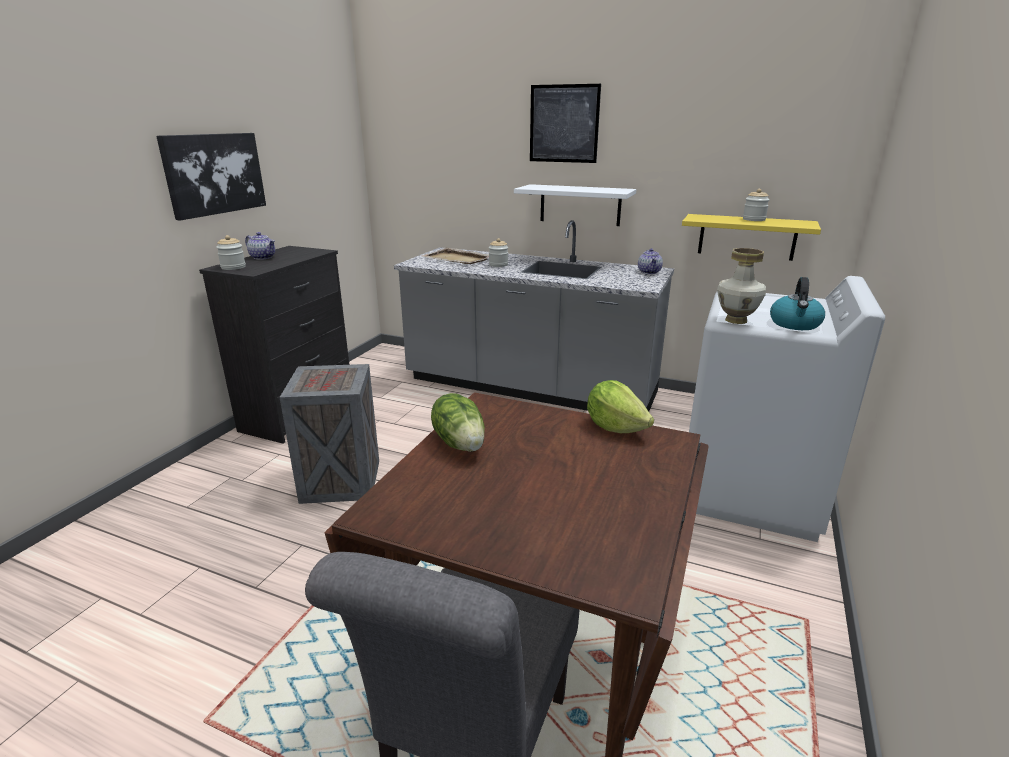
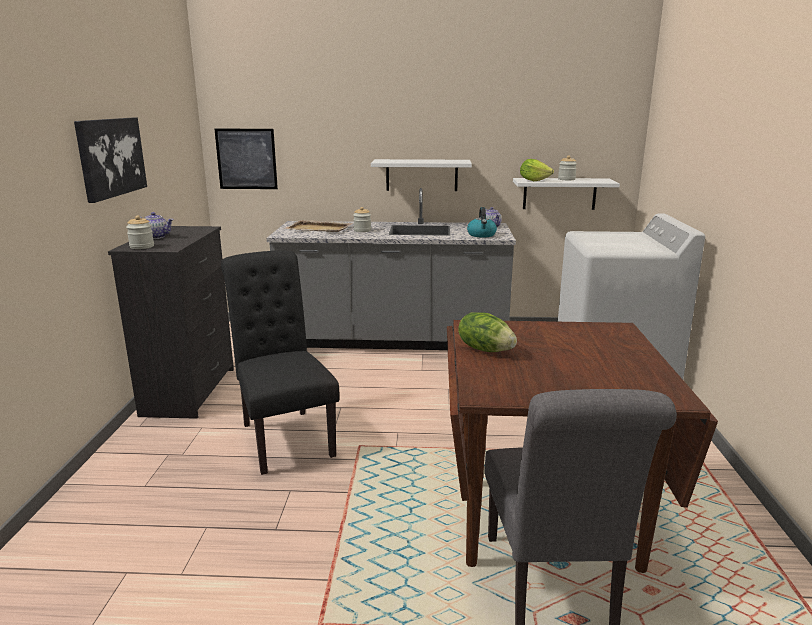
camera: 20 degrees left, 5 degrees down
(343, 480) = (284, 436): crate -> black chair
(564, 124) = (404, 107): picture -> picture (246, 159)
(615, 427) = (577, 326): lettuce -> lettuce (534, 180)
(736, 320) = (604, 249): vase -> none
(747, 237) = (559, 193): yellow shelf -> white shelf
(795, 324) = (643, 248): kettle -> kettle (481, 235)

